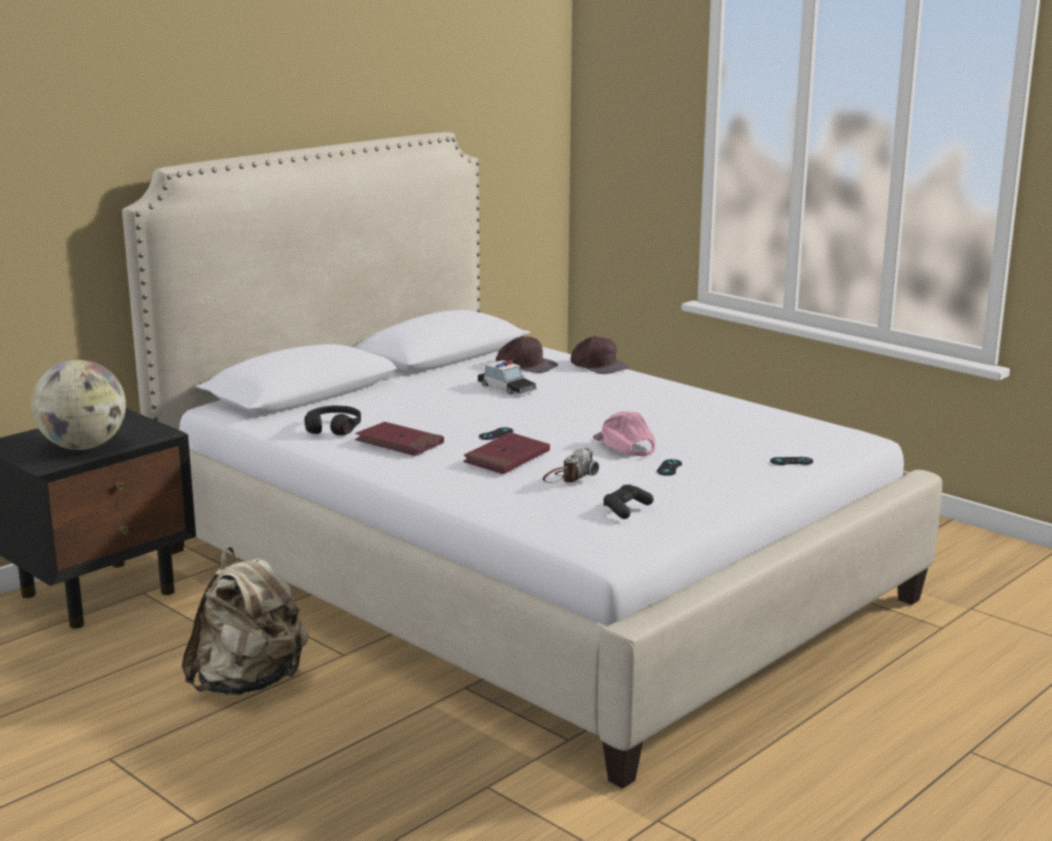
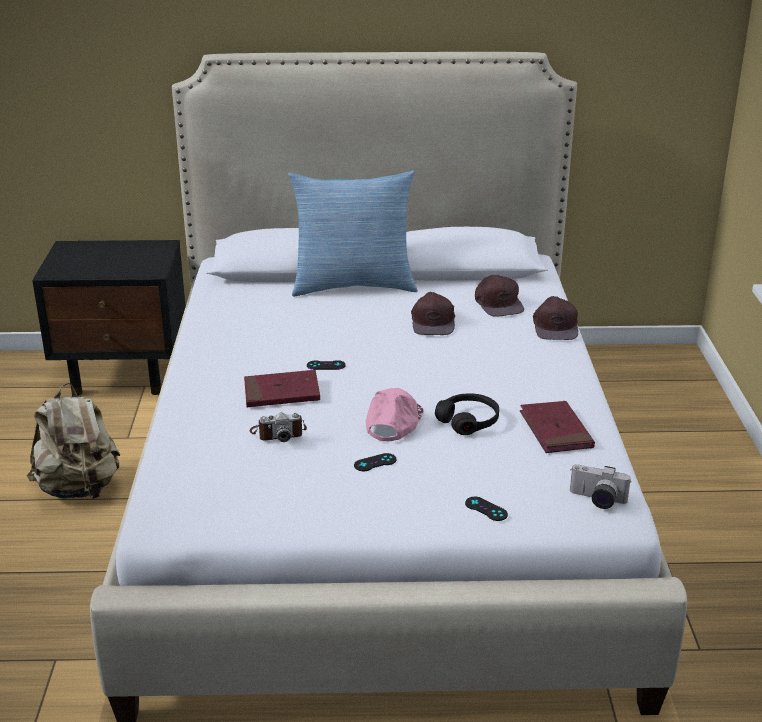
camera: 45 degrees right, 10 degrees up
(83, 447) = (95, 266): globe -> none
(333, 428) = (242, 311): black headphones -> black headphones (468, 421)
(384, 387) = (353, 285): none -> pillow
(399, 443) = (250, 344): red book -> red book (555, 430)
(507, 388) = (433, 321): toy car -> brown cap
(626, 509) = (249, 487): black game controller -> none
(836, 435) = (596, 500): none -> camera

